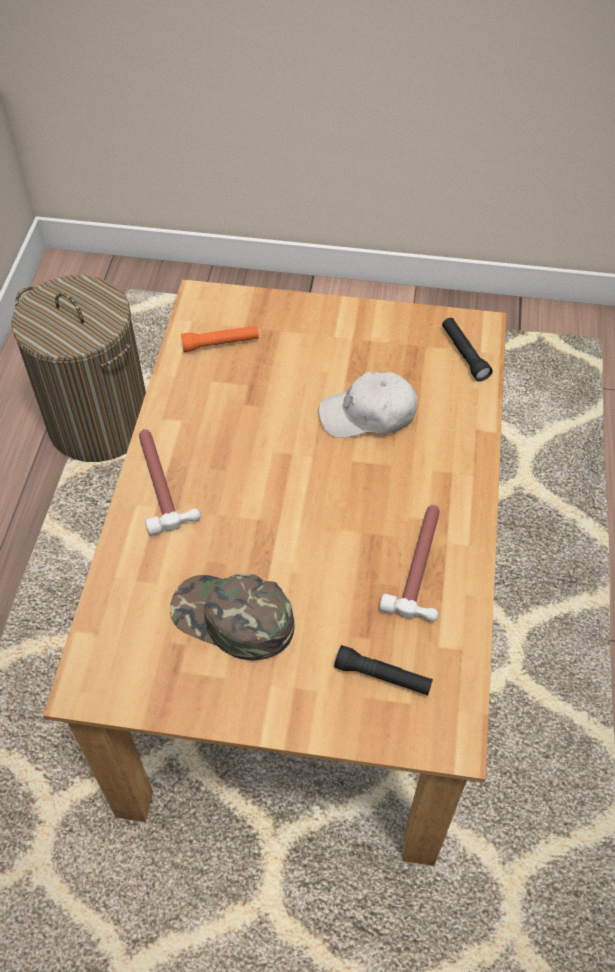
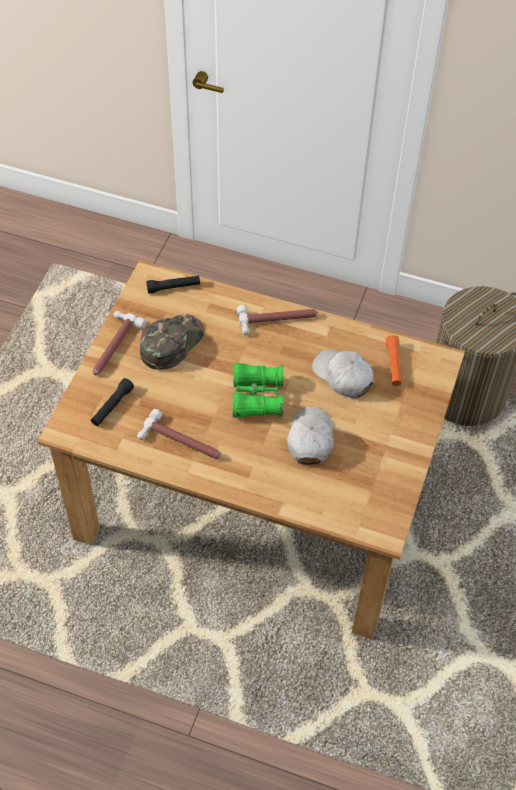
camera: 100 degrees right, 0 degrees up
(252, 393) = (343, 376): none -> white cap
(258, 707) = (113, 347): none -> hammer
(313, 484) = (257, 397): none -> green binoculars
(464, 354) = (358, 514): black flashlight -> black flashlight (173, 287)

